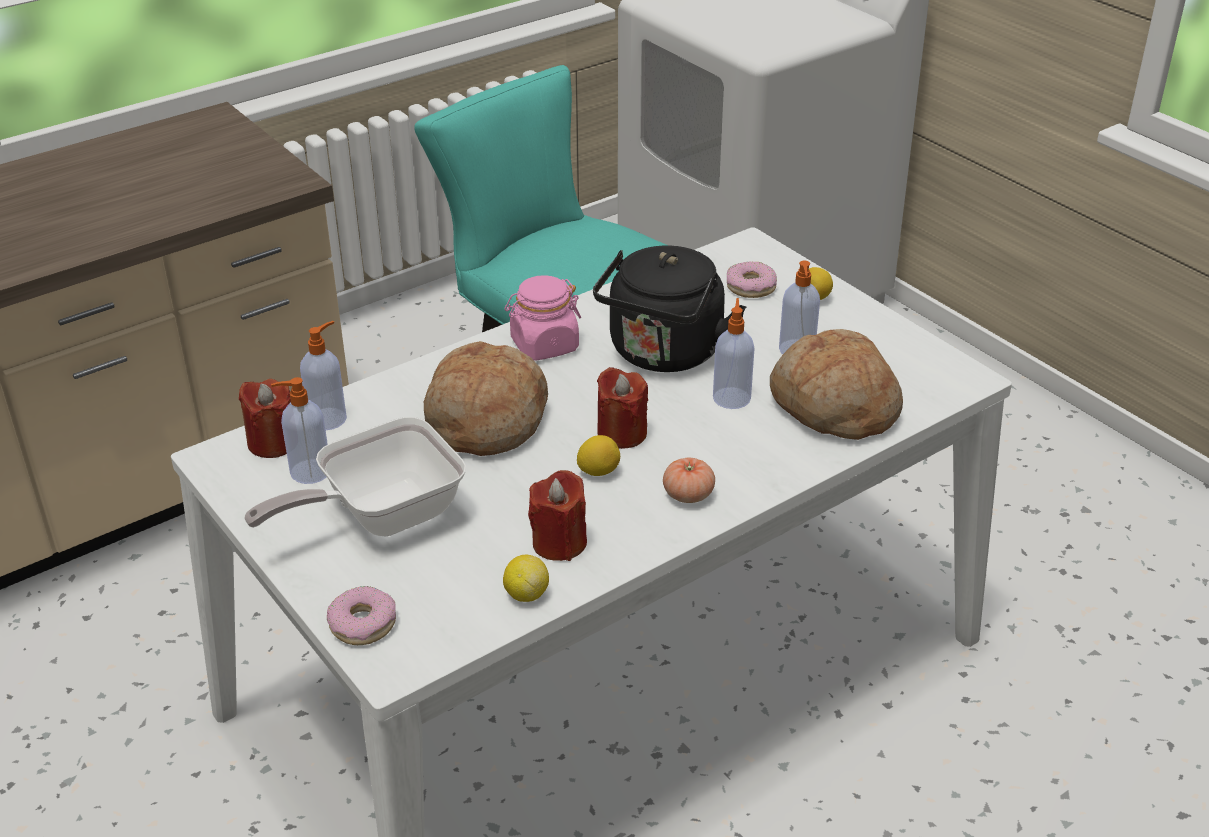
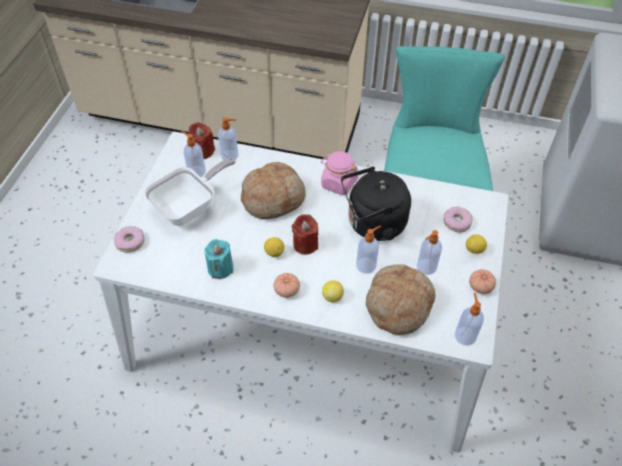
camera: 50 degrees right, 15 degrees up
(380, 516) = (189, 207): frying pan -> frying pan turned 120 degrees clockwise
(526, 594) = (183, 277): lemon -> lemon (332, 296)
(559, 543) = (220, 268): red candle -> turquoise candle
(880, 325) = (480, 286): none -> tomato
(945, 378) = (465, 335): none -> soap dispenser

